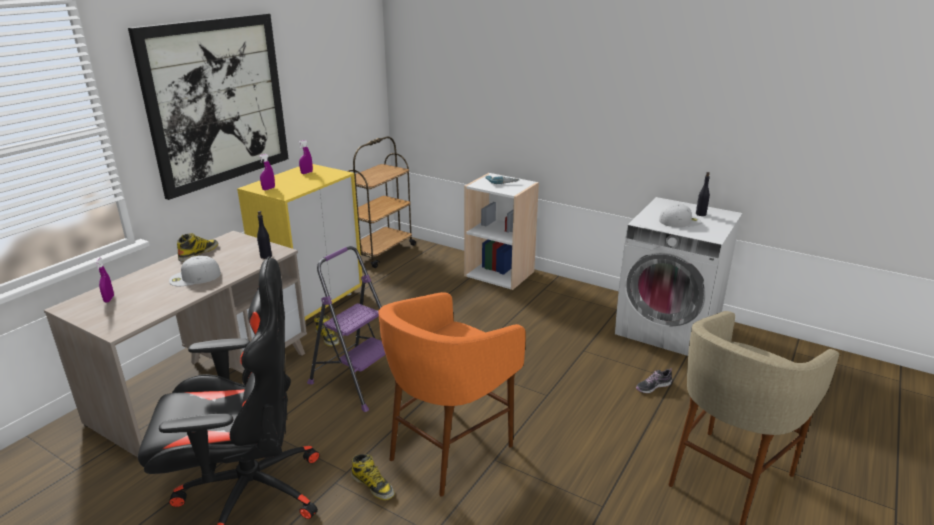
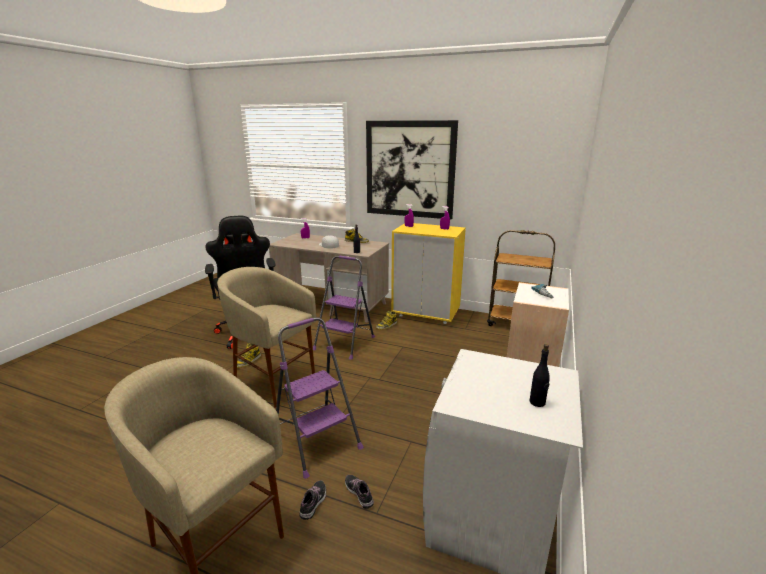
camera: 80 degrees right, 5 degrees down
(449, 451) = (273, 382): orange stool -> beige stool
(577, 411) = (315, 439): none -> purple step ladder
(667, 414) = (313, 502): none -> shoe
(680, 221) = (496, 383): white cap -> none

